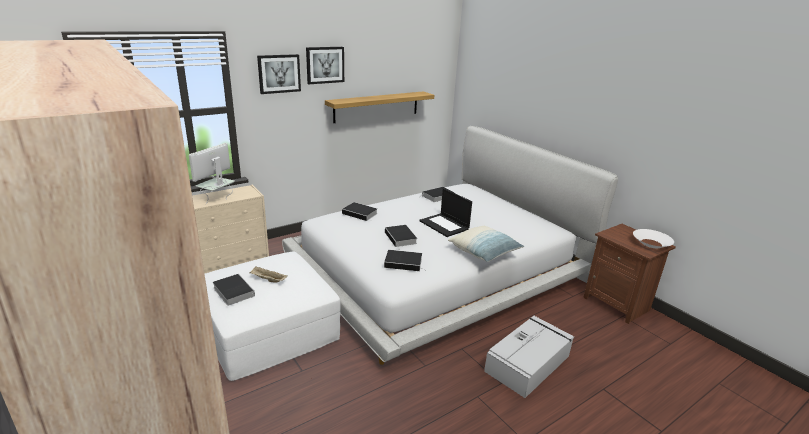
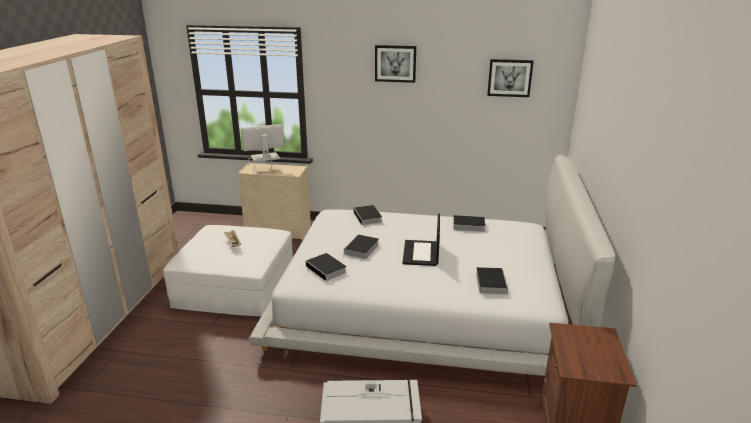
camera: 45 degrees right, 0 degrees up
(232, 291) = (203, 242): book -> book (490, 282)
(279, 73) = (347, 68): picture -> picture (509, 78)
(376, 106) = (456, 113): shelf -> none
(484, 252) = (412, 291): pillow -> none
(651, 243) = (603, 365): white bowl -> none

